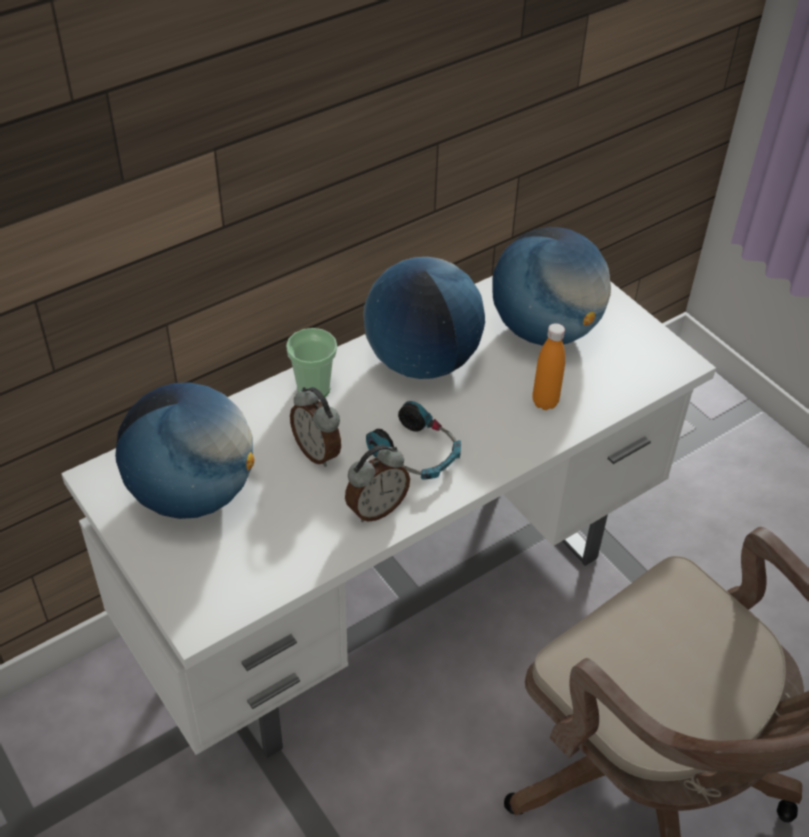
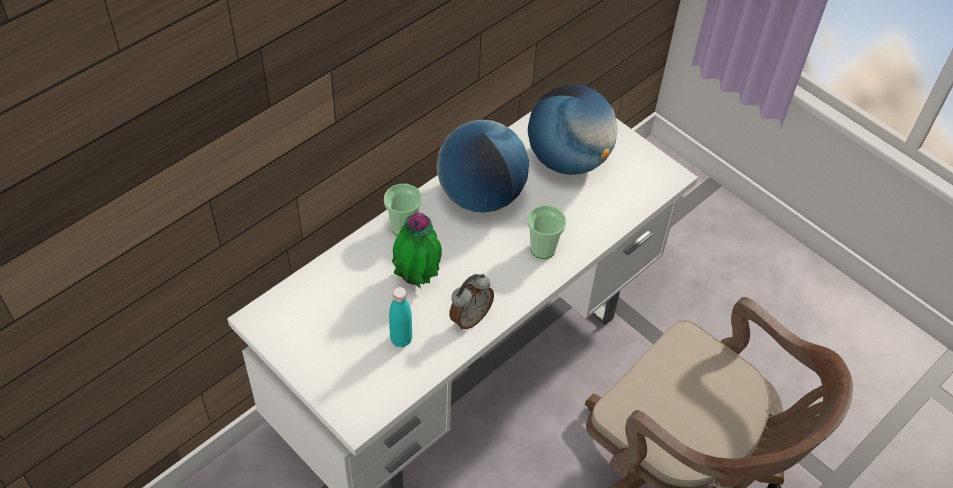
camera: 10 degrees left, 5 degrees up
(192, 493) = (331, 322): globe -> none
(279, 525) = (401, 339): none -> turquoise bottle
(318, 452) = (417, 278): alarm clock -> potted plant
(416, 453) = (490, 271): headphones -> none
(491, 434) = (543, 249): none -> cup
(545, 402) = (578, 219): orange bottle -> none

